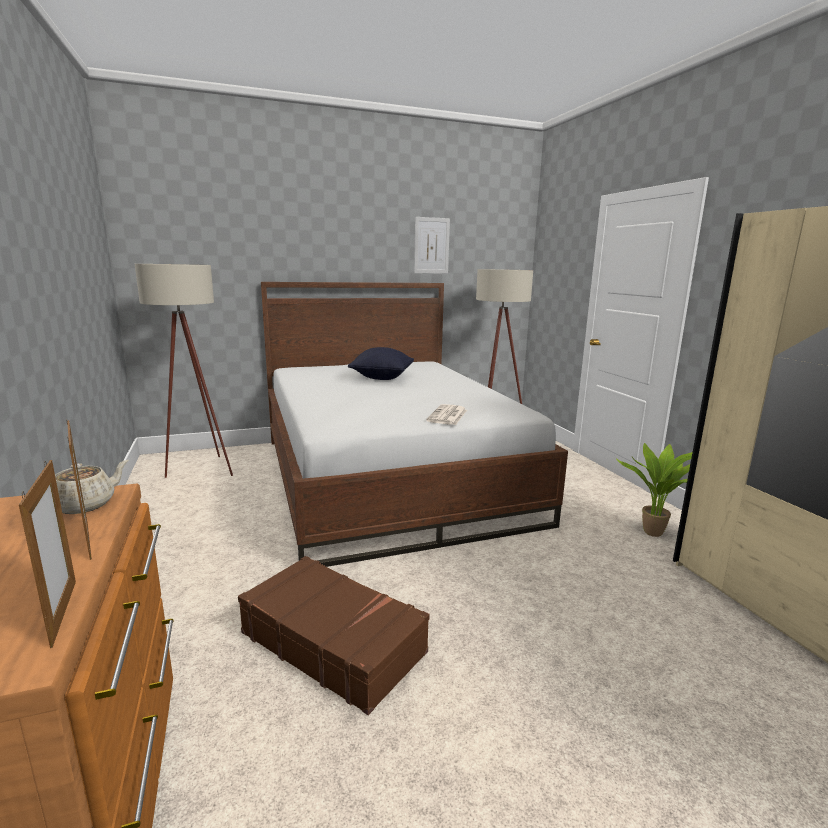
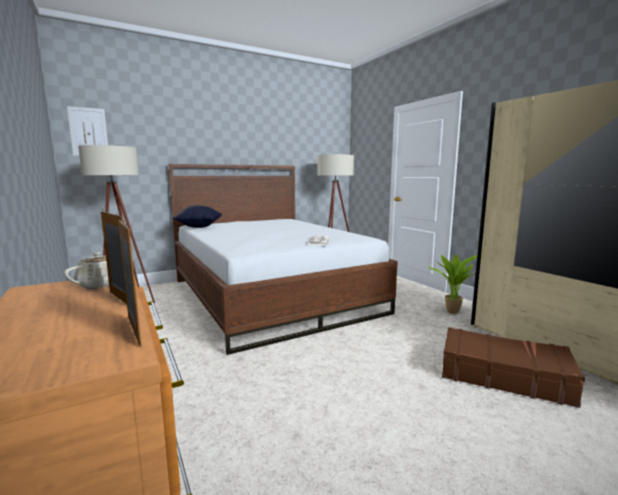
camera: 10 degrees left, 5 degrees down
(333, 642) = (267, 393): brown suitcase -> brown suitcase (503, 375)
(382, 378) = (261, 227): black pillow -> black pillow (199, 227)
(431, 245) = (285, 141): picture -> picture (88, 132)

